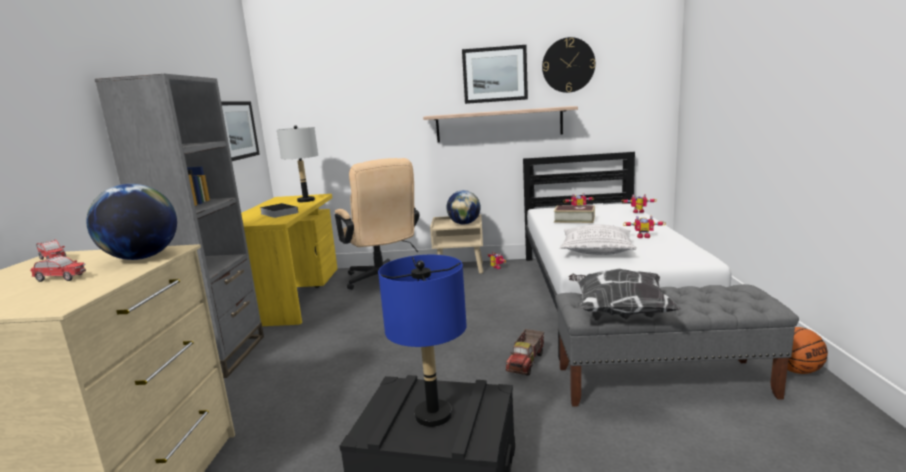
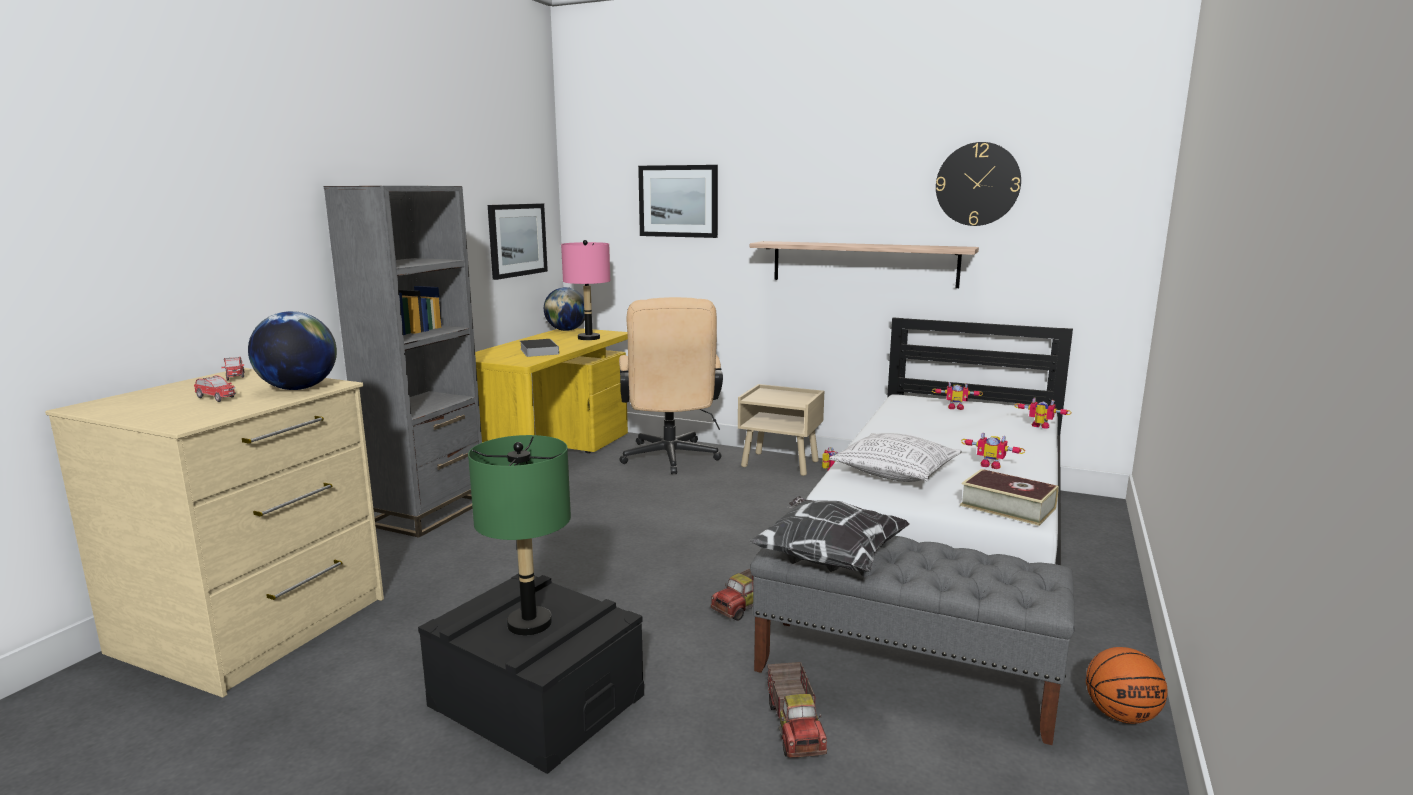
camera: 20 degrees right, 0 degrees up
(306, 200) = (588, 338): grey table lamp -> pink table lamp
(433, 415) = (529, 623): blue table lamp -> green table lamp
(464, 223) = (789, 400): globe -> globe (566, 330)
(495, 74) = (864, 190): picture -> picture (678, 201)
(574, 219) = (928, 421): book -> book (1007, 507)
(635, 436) = (795, 726): none -> toy truck

